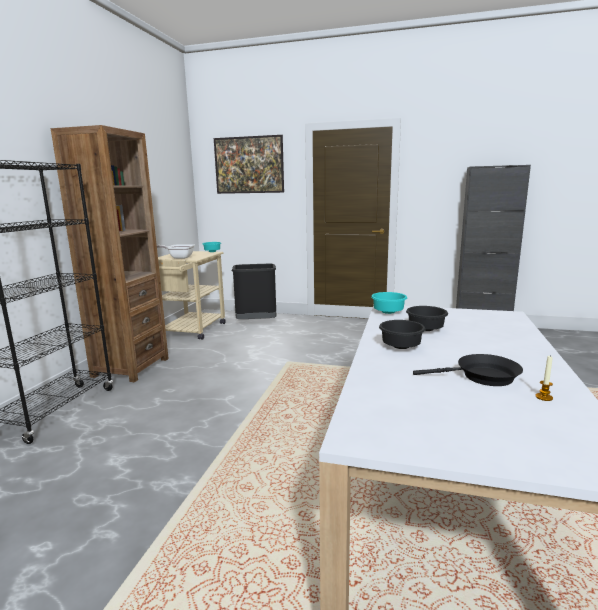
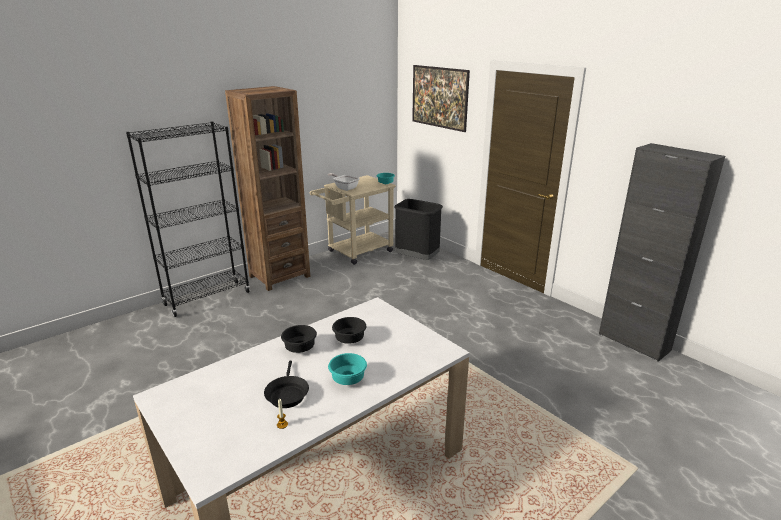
camera: 35 degrees right, 10 degrees up
(389, 312) = (366, 311): turquoise bowl -> turquoise bowl (349, 380)
(482, 377) = (287, 394): black frying pan -> black frying pan turned 45 degrees clockwise

